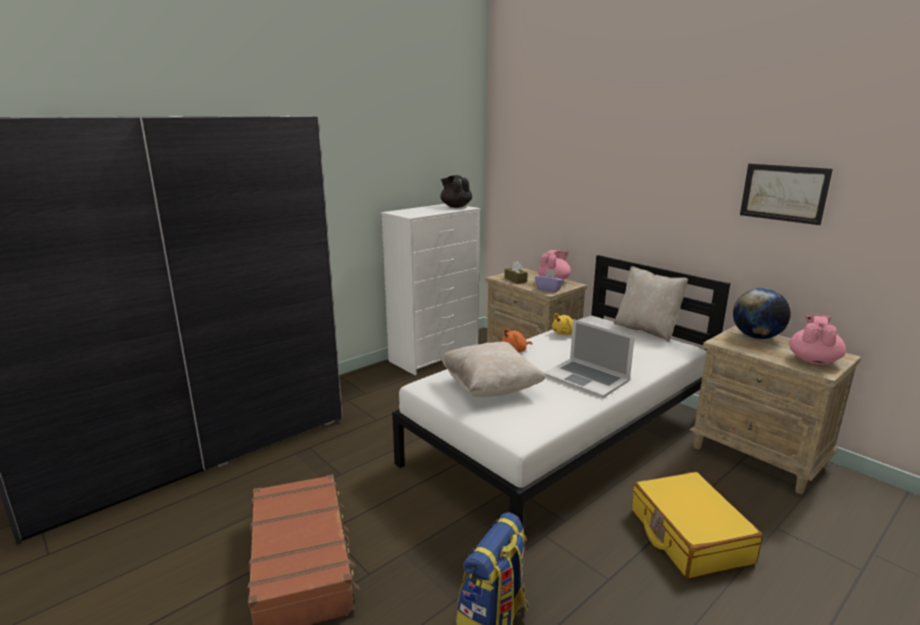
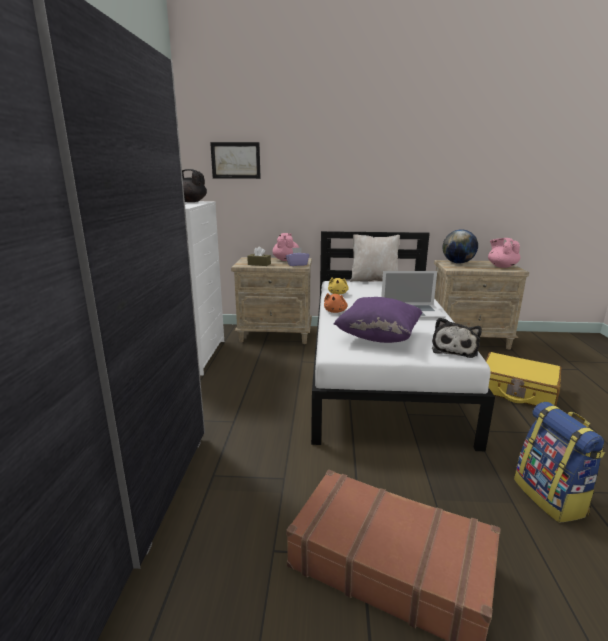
camera: 45 degrees left, 0 degrees up
(490, 388) = (378, 337): beige pillow -> purple pillow
(526, 428) = (454, 349): none -> plush toy
(783, 193) = (456, 166): picture -> picture (235, 160)

